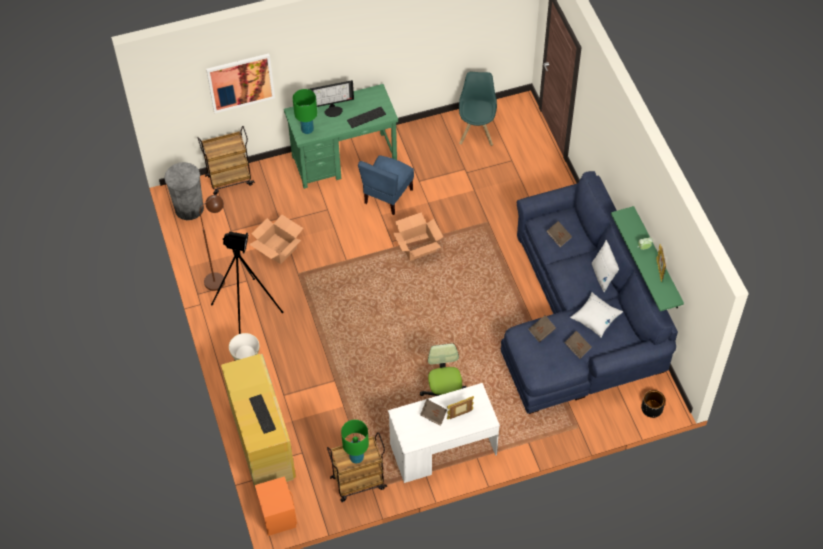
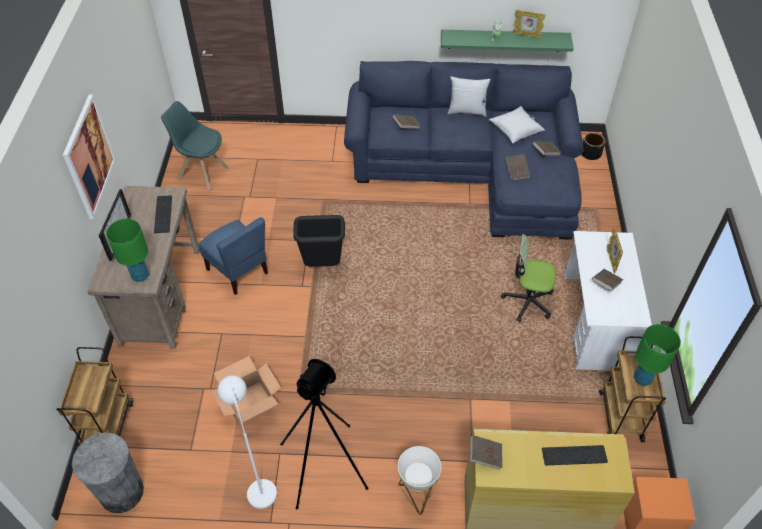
camera: 70 degrees left, 5 degrees down
(219, 278) = (259, 486): brown floor lamp -> white floor lamp
(240, 82) = (42, 291): picture -> picture (89, 157)
(243, 364) = (485, 456): none -> brown book
(344, 159) = (160, 295): green desk -> brown desk
(417, 246) = (322, 265): cardboard box -> black trash can

